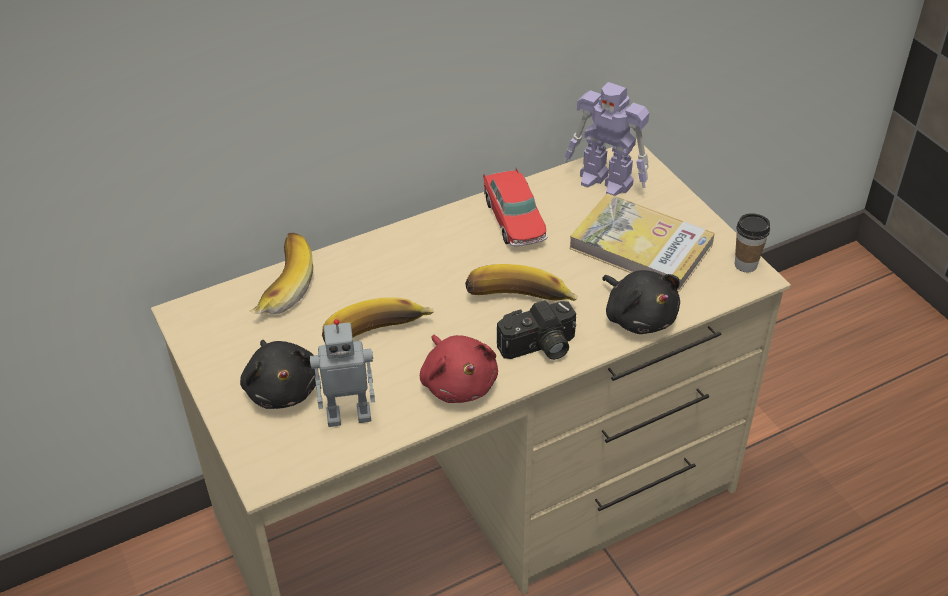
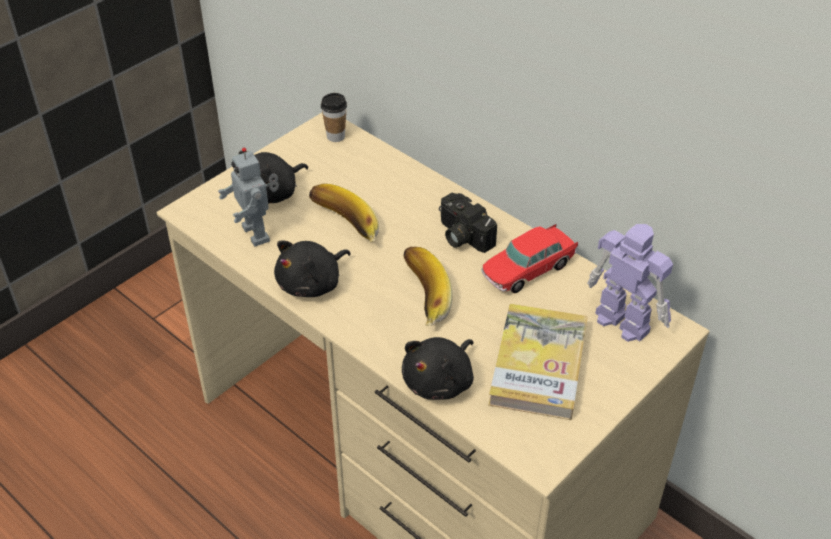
camera: 70 degrees right, 0 degrees up
(279, 286) = (376, 160): banana -> none
(458, 382) = (312, 284): red plush toy -> black plush toy
(539, 348) = (371, 323): camera -> camera (461, 236)
(606, 182) = (621, 321): toy robot -> toy robot turned 120 degrees clockwise
(745, 264) = (555, 452): cup -> cup (335, 136)

